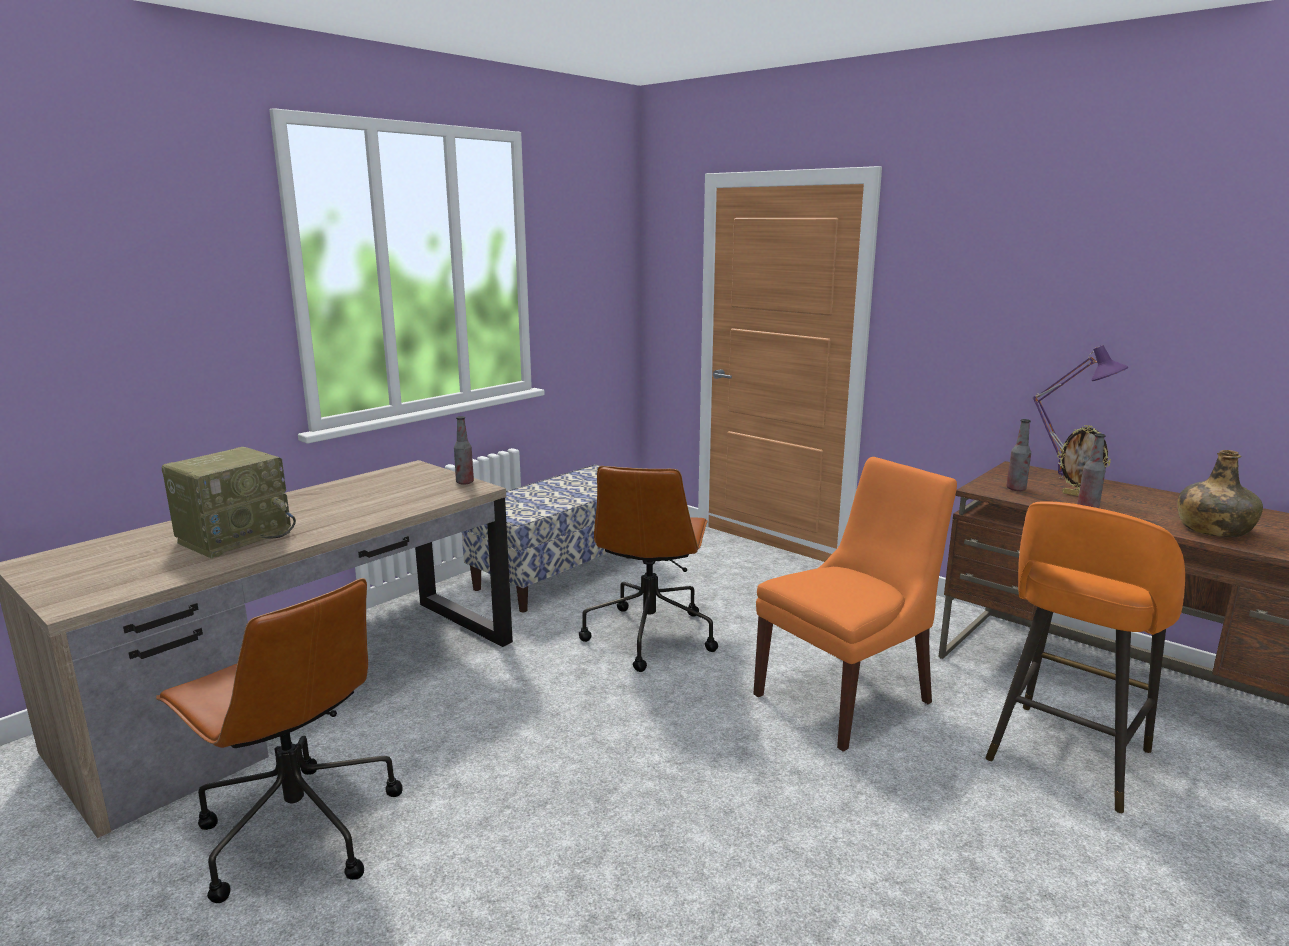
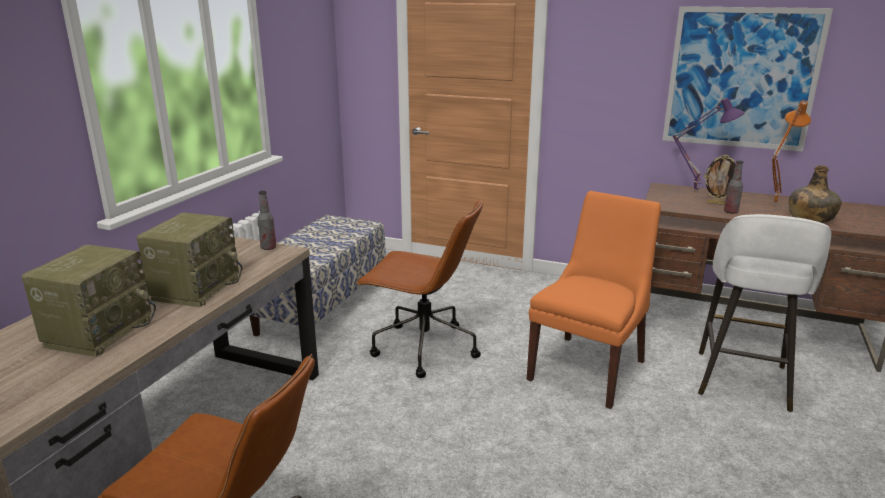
camera: 20 degrees left, 5 degrees up
(357, 511) = (196, 288): none -> radio
(649, 635) = (423, 348): brown office chair -> brown office chair turned 60 degrees counterclockwise
(1016, 489) = (677, 203): bottle -> none
(1066, 758) = (742, 382): orange stool -> white stool
(1137, 321) = (741, 78): none -> picture
(1170, 505) = (773, 204): none -> orange table lamp

